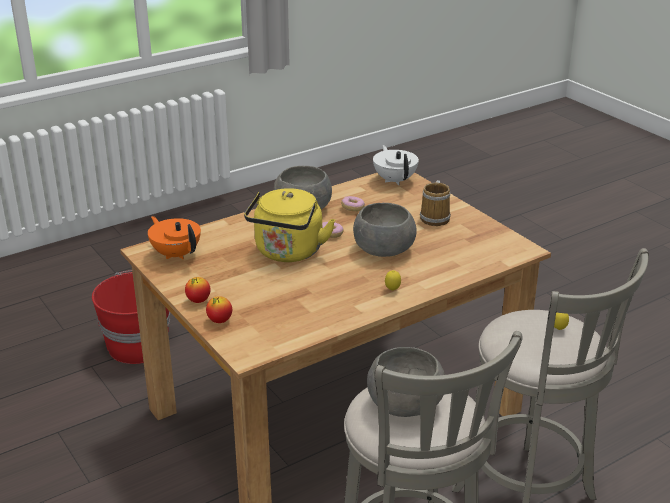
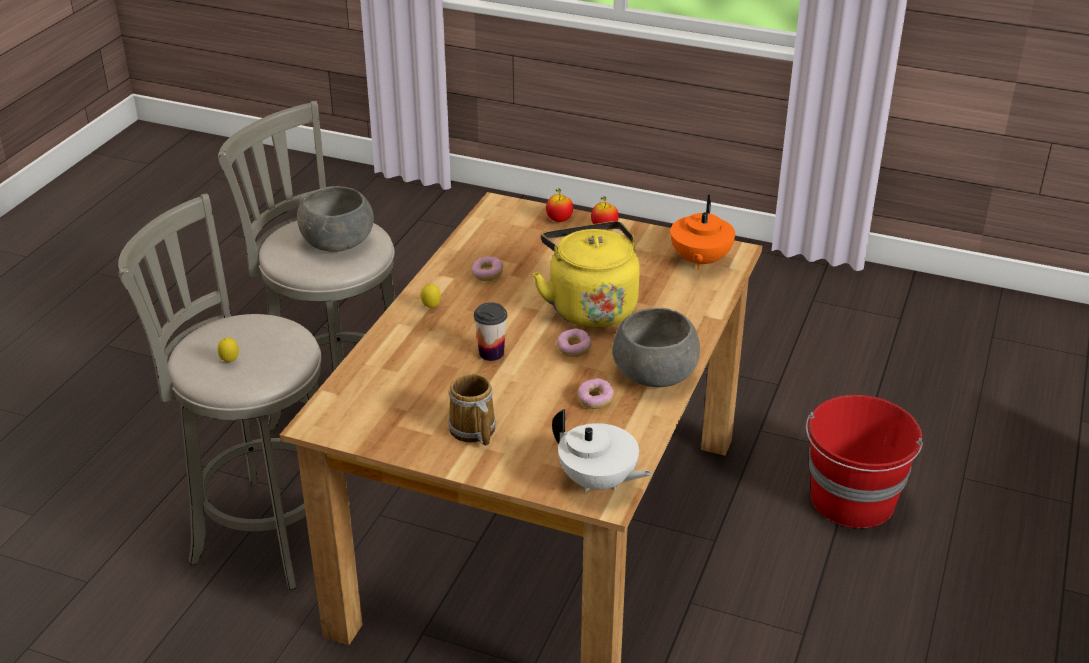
camera: 145 degrees right, 5 degrees up
(176, 254) = (699, 261): orange teapot -> orange teapot turned 90 degrees clockwise
(327, 298) = (487, 274): none -> donut
(383, 249) = (491, 353): grey bowl -> cup

